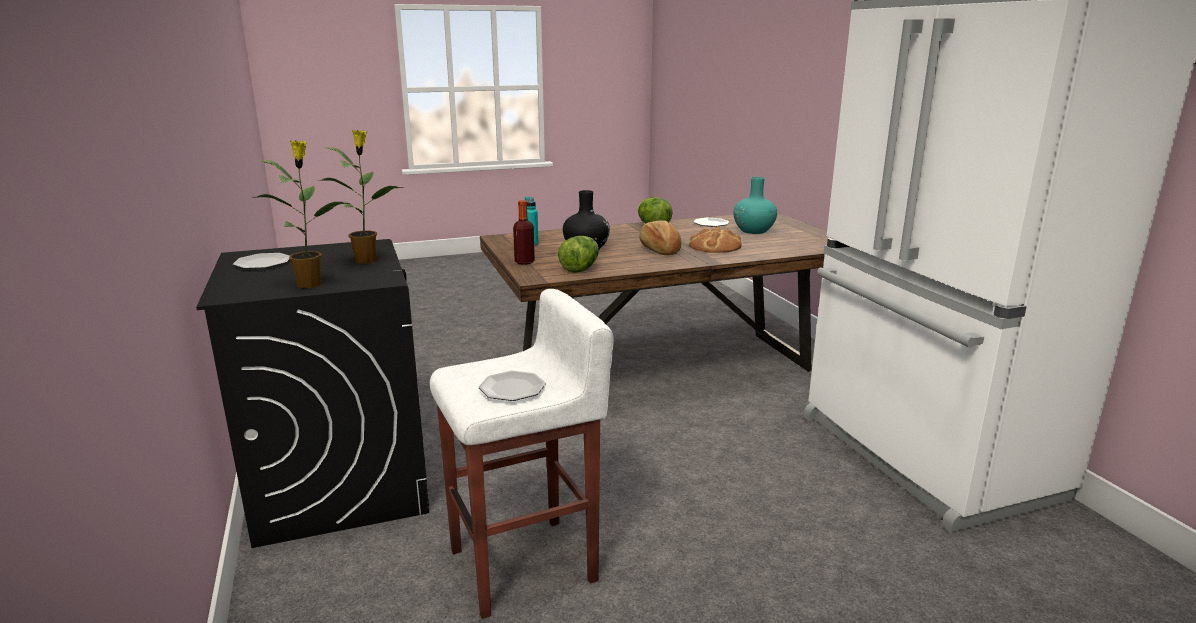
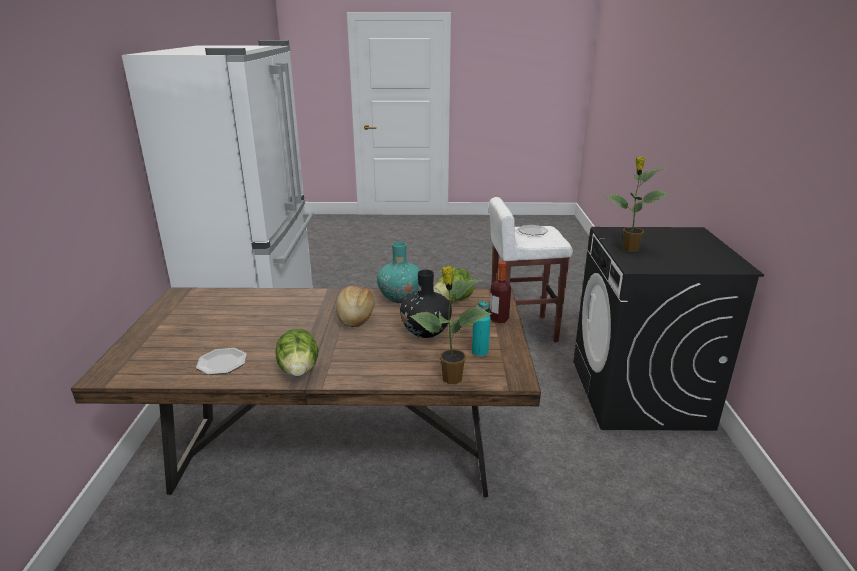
camera: 160 degrees left, 5 degrees up
(262, 263) = (708, 255): plate -> none
(311, 284) = (651, 233): potted plant -> potted plant (451, 379)
(714, 246) = (295, 313): bread -> none
(753, 231) = (207, 335): turquoise vase -> turquoise vase (400, 297)

